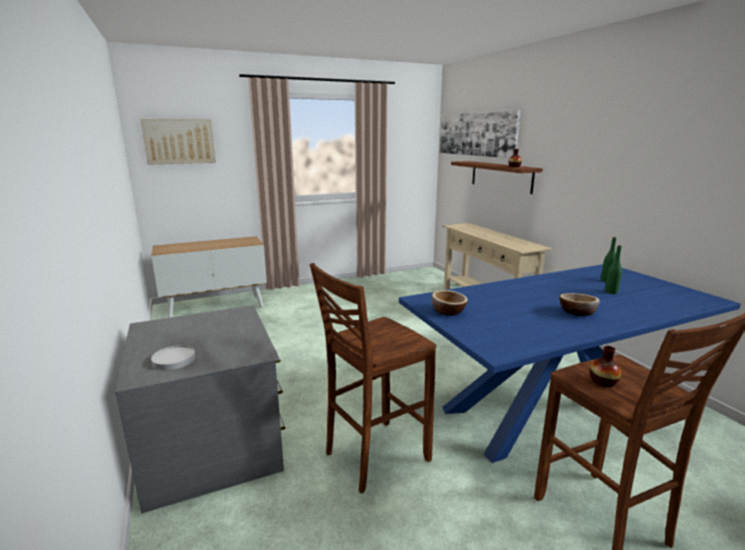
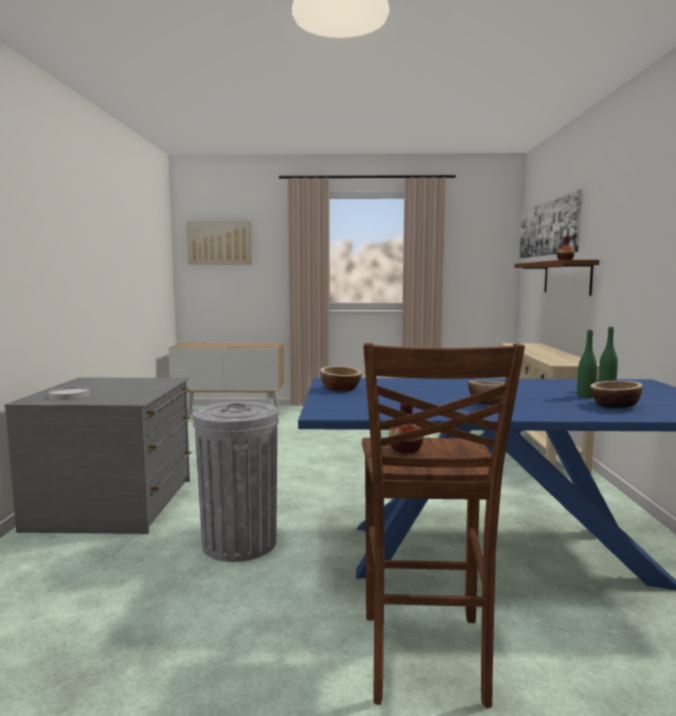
camera: 25 degrees right, 10 degrees down
(373, 456) = (239, 543): brown stool -> grey trash can
(643, 301) = (615, 406): none -> bowl

